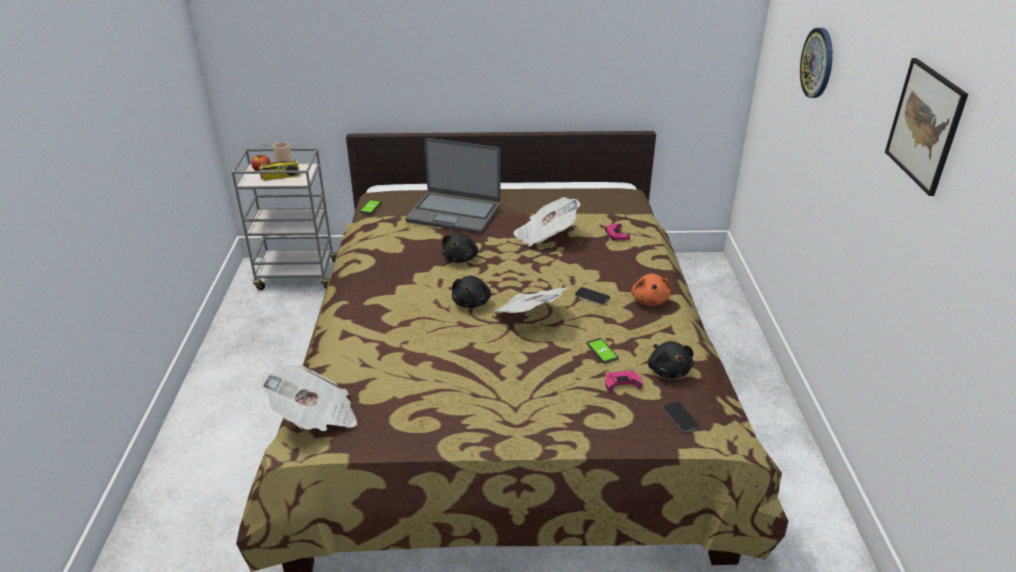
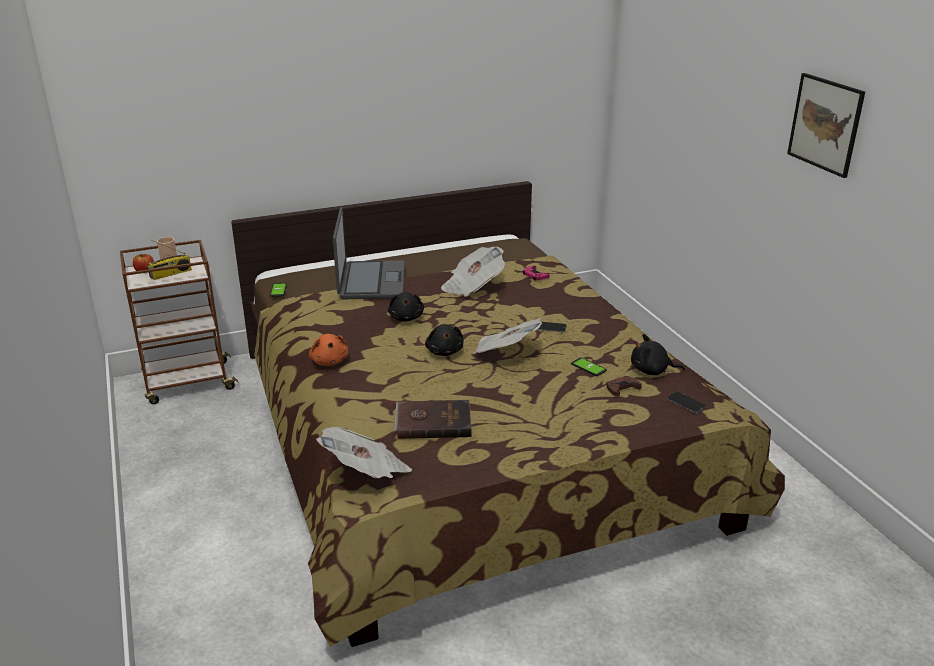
camera: 20 degrees left, 5 degrees down
(297, 275) = (187, 383): grey cart -> brown cart
(410, 377) = (433, 422): none -> brown book
(454, 213) = (371, 281): laptop -> laptop turned 90 degrees counterclockwise
(622, 383) = (622, 388): pink game controller -> brown game controller
(650, 300) = (600, 321): orange plush toy -> orange plush toy (329, 361)
(668, 370) = (652, 371): black plush toy -> black plush toy turned 135 degrees clockwise
(818, 63) = (690, 95): wall clock -> none

